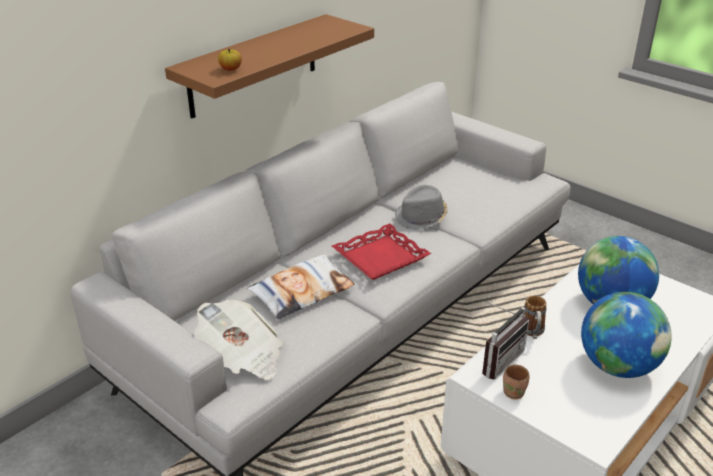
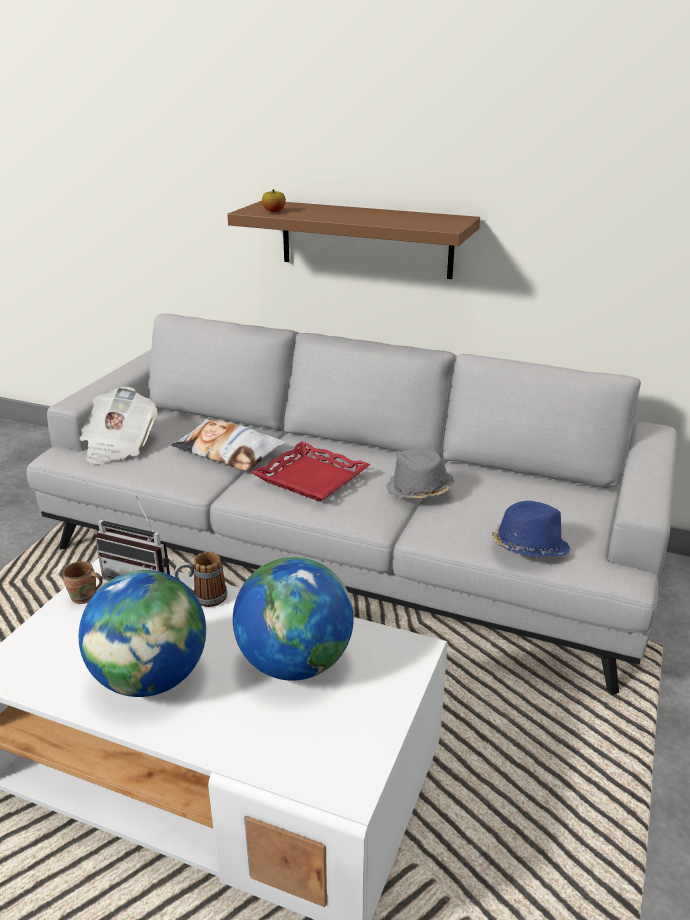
camera: 70 degrees right, 5 degrees down
(510, 199) = (528, 547): none -> blue hat

